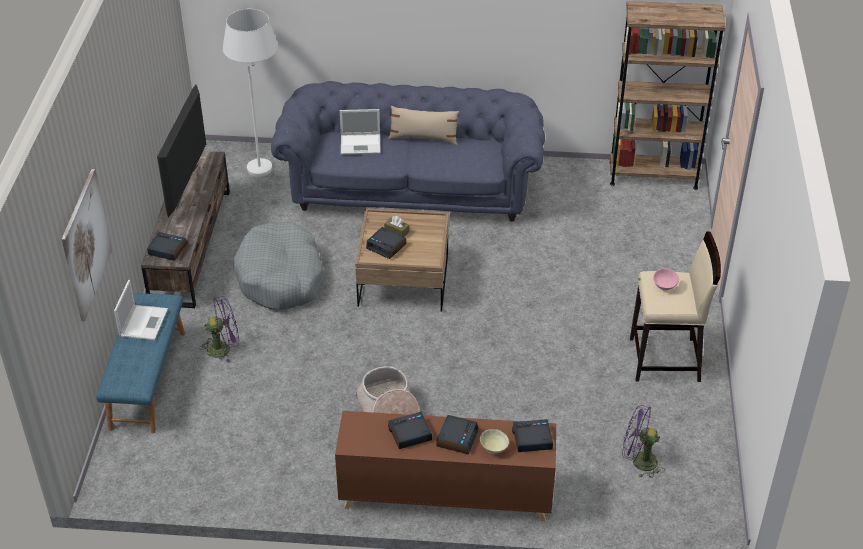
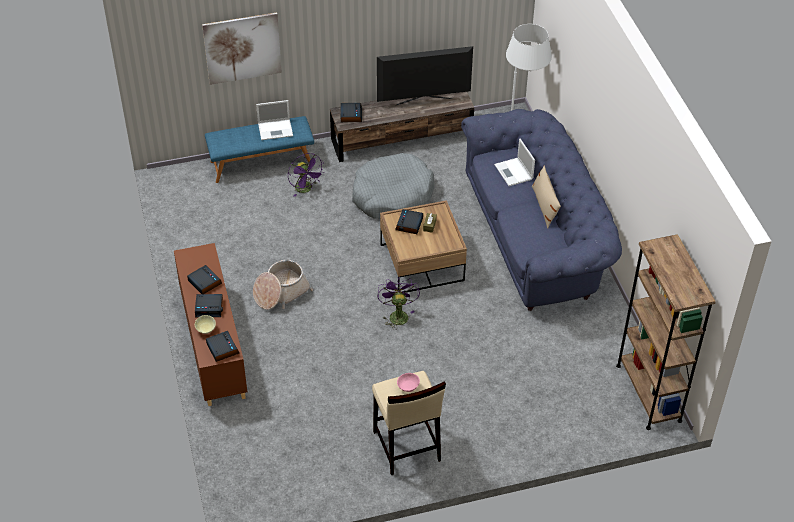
camera: 70 degrees right, 5 degrees up
(638, 461) = (286, 450): purple fan -> purple fan (397, 314)

